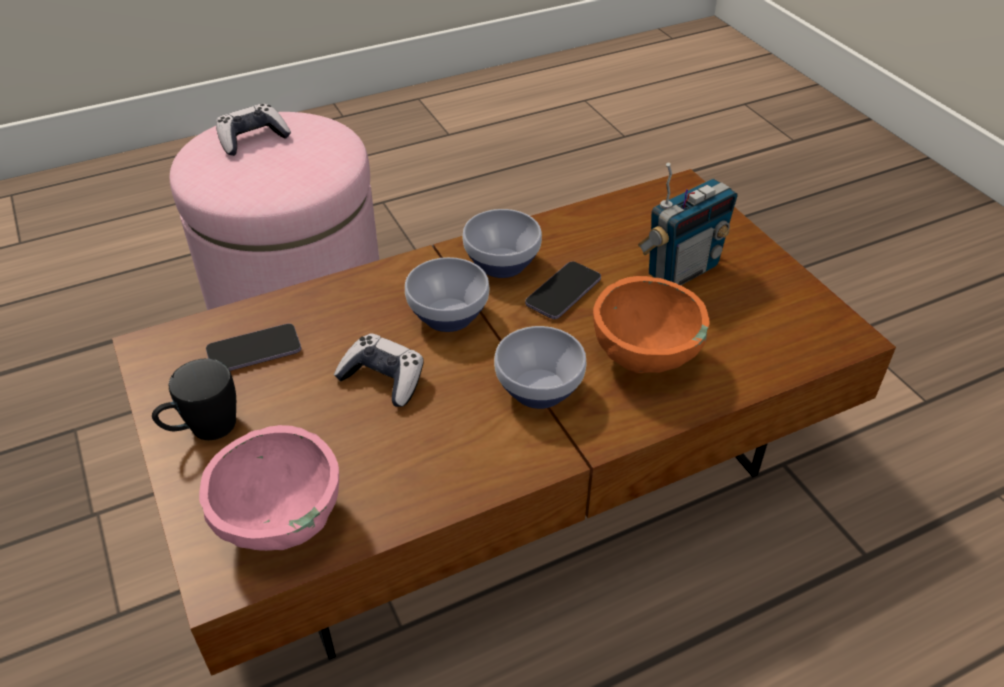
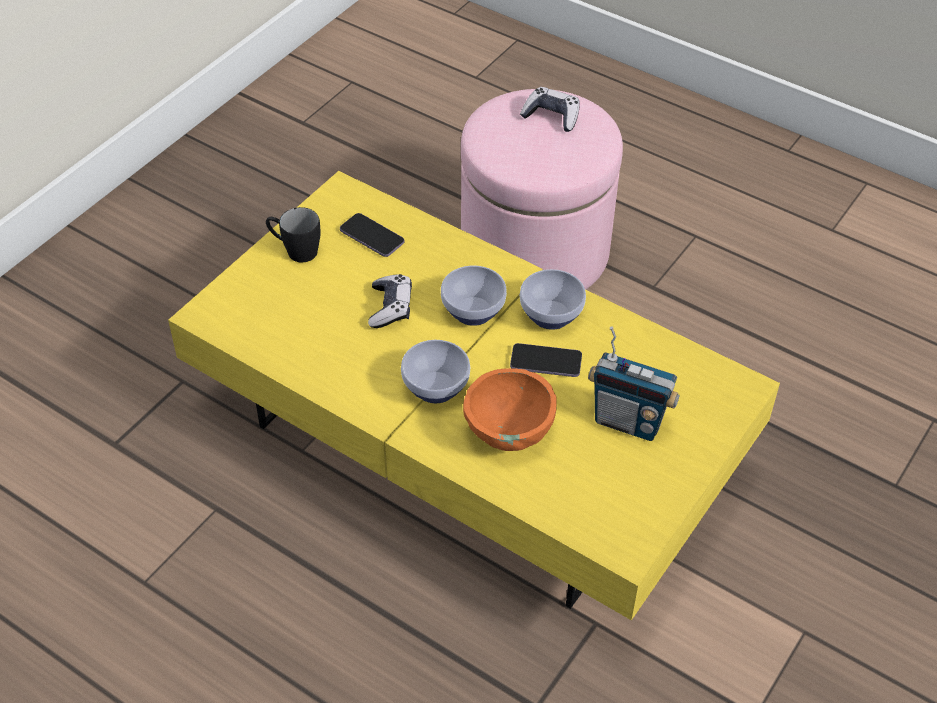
camera: 60 degrees right, 5 degrees up
(279, 523) = (251, 318): pink bowl -> none
(502, 462) = (469, 442): brown coffee table -> yellow coffee table

